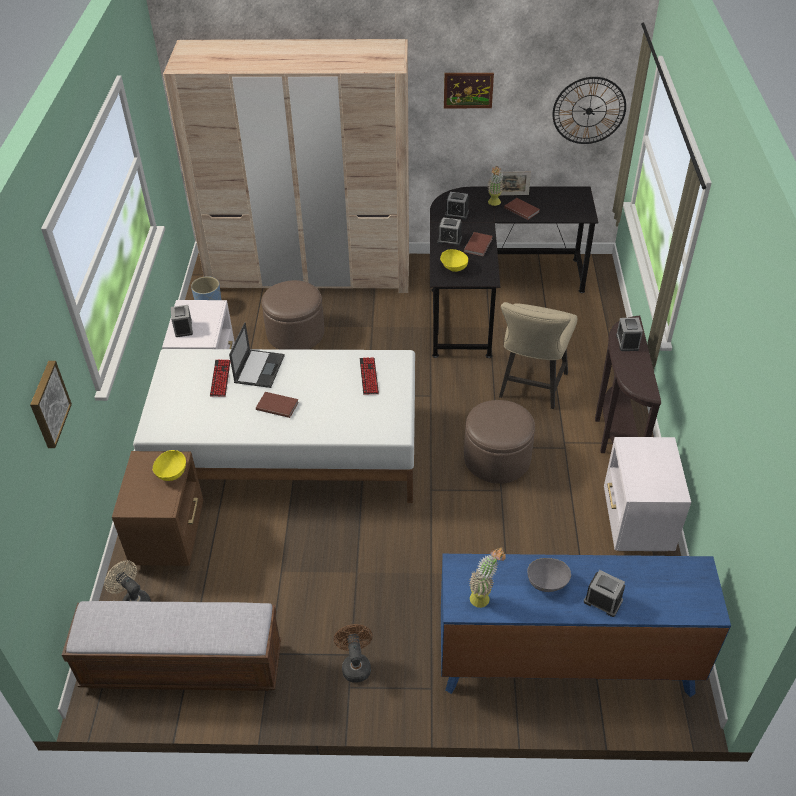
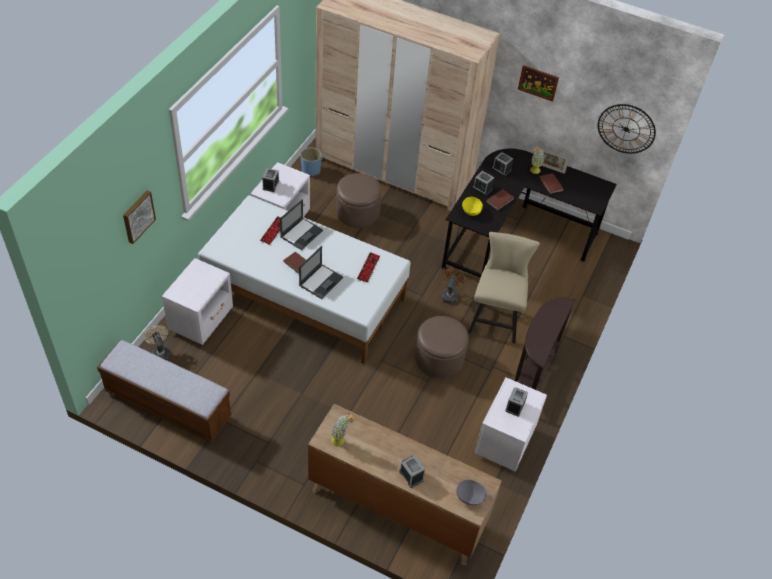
camera: 20 degrees right, 5 degrees up
(170, 536) = (202, 321): brown nightstand -> white nightstand
(171, 472) = (210, 282): yellow bowl -> none
(319, 414) = (321, 281): none -> laptop
(355, 665) = (267, 450): brown fan -> brown fan (450, 295)
(531, 388) = (495, 318): beige chair -> beige chair turned 150 degrees clockwise
(547, 582) = (385, 449): grey bowl -> grey bowl (470, 497)
(565, 661) = (396, 507): blue dresser -> brown dresser
(627, 342) = (551, 315): alarm clock -> alarm clock (515, 406)

